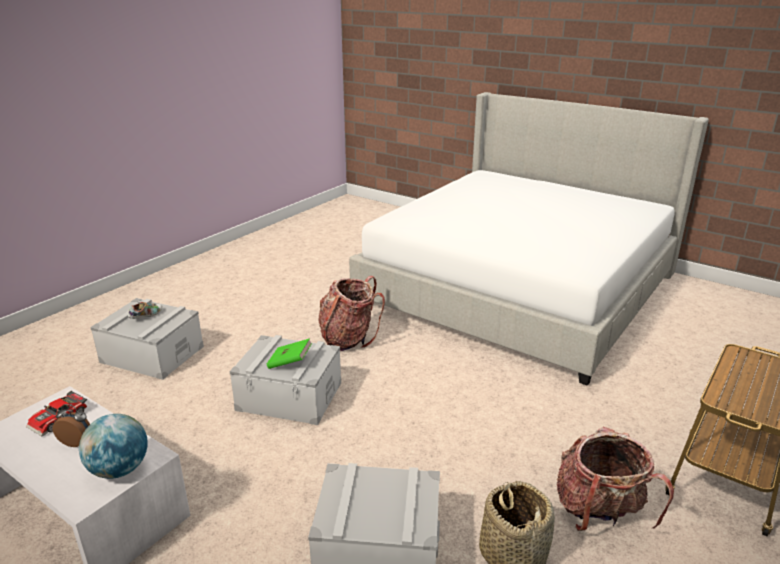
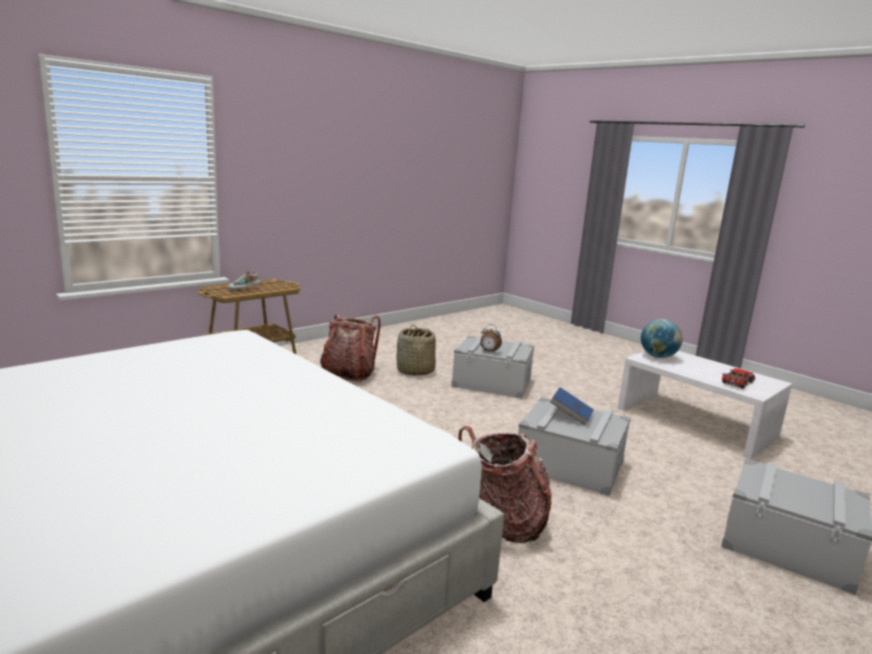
camera: 170 degrees left, 10 degrees down
(77, 441) = (704, 370): alarm clock -> alarm clock (489, 351)
(146, 316) = (806, 497): shoe -> shoe (244, 290)
(290, 362) = (570, 415): green book -> blue book

